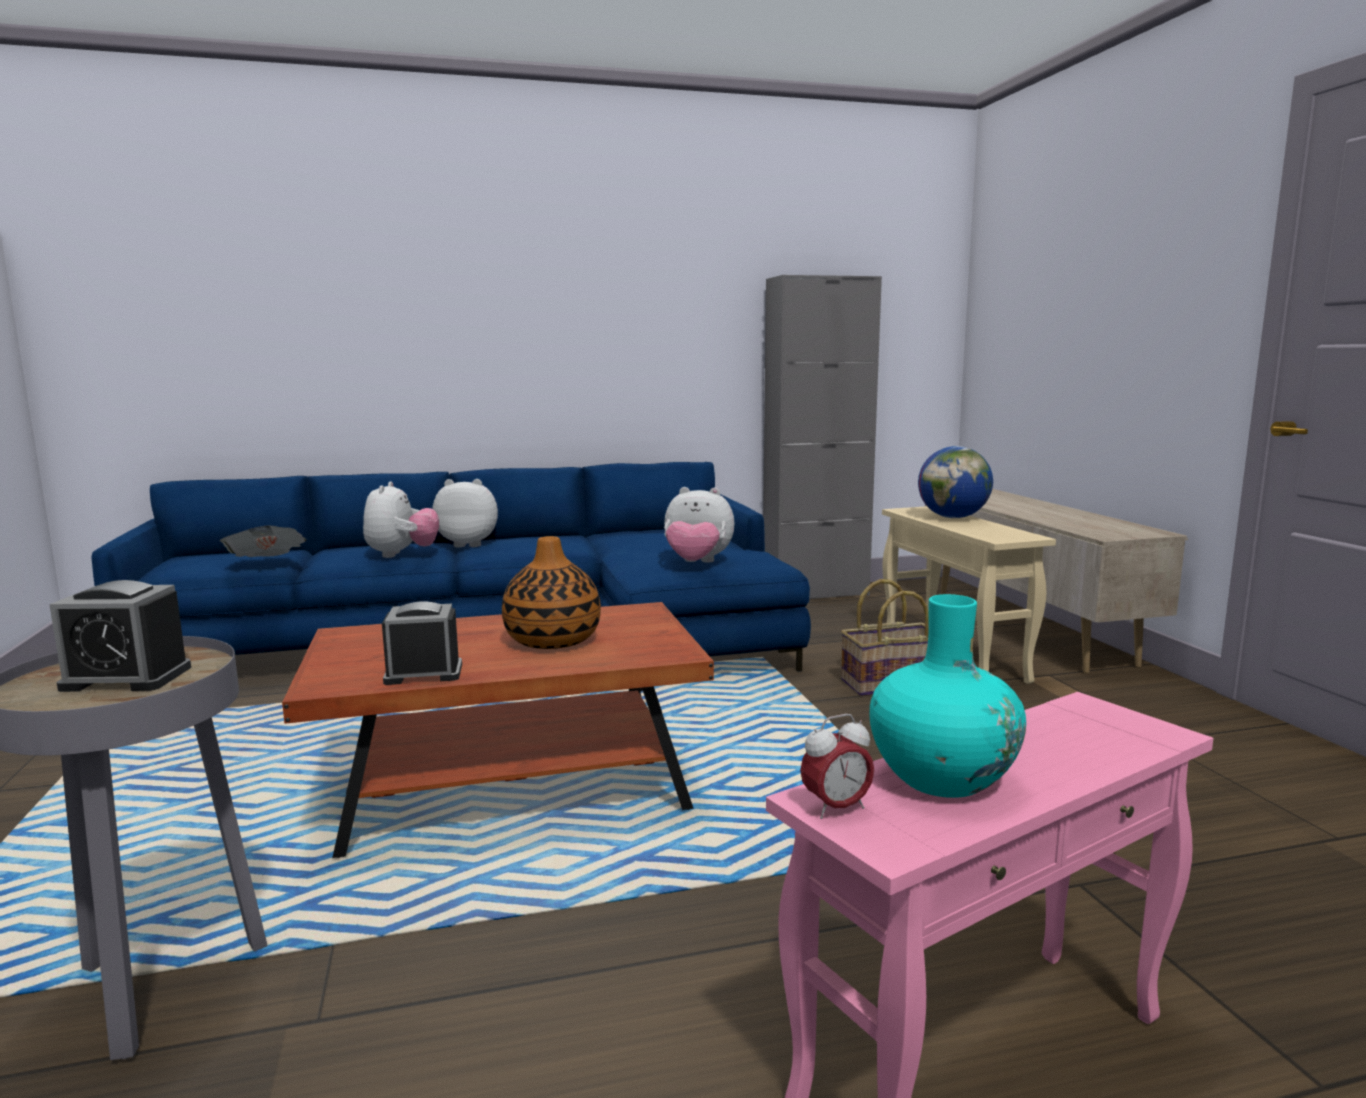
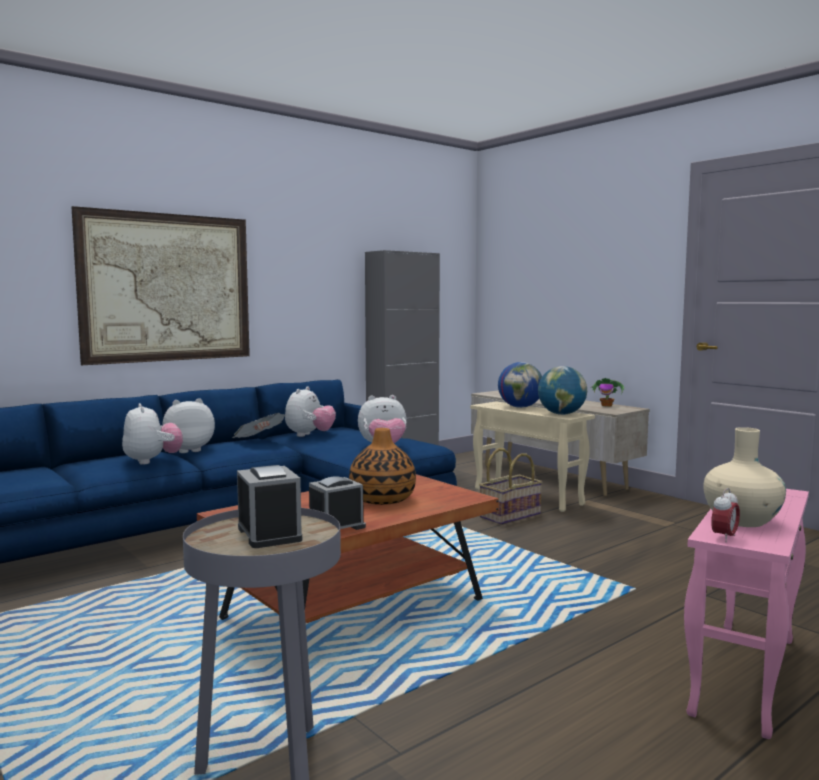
camera: 25 degrees left, 5 degrees down
(126, 678) = (269, 534): alarm clock -> alarm clock turned 90 degrees counterclockwise
(267, 564) = (46, 477): newspaper -> newspaper (259, 440)
(473, 335) = (167, 288): none -> picture
(637, 536) = (309, 435): none -> plush toy
(941, 778) = (741, 521): turquoise vase -> beige vase
(998, 533) = (561, 414): none -> globe
(1115, 524) = (607, 405): none -> potted plant

